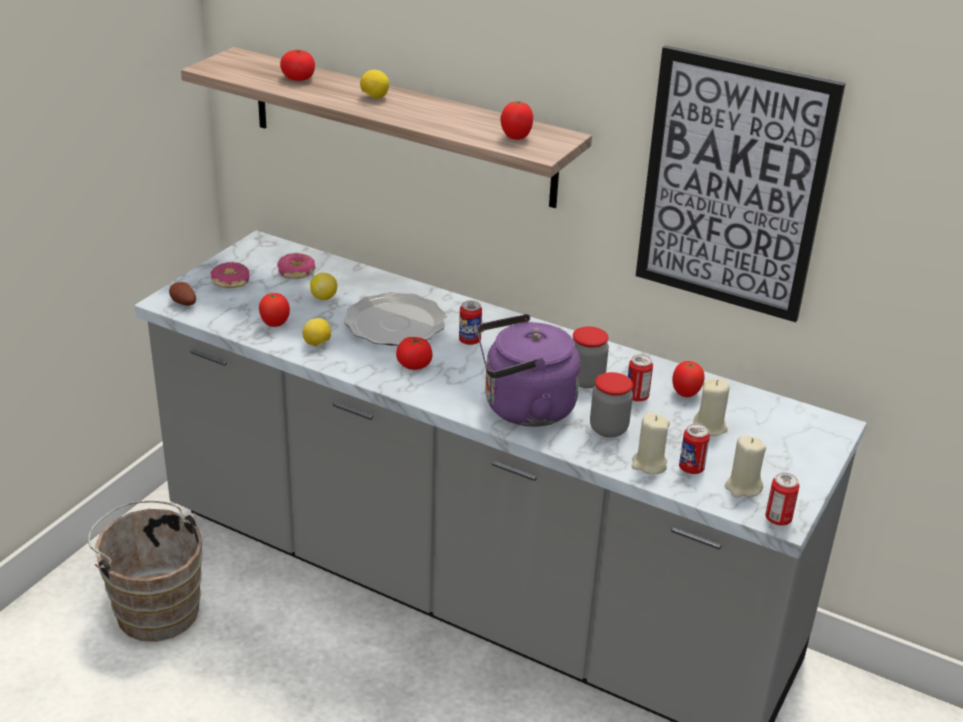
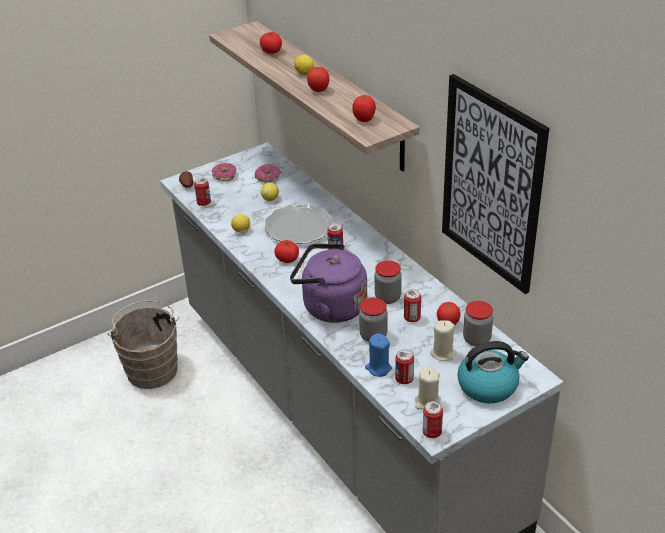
camera: 30 degrees right, 5 degrees up
(230, 321) = (204, 203): none -> can
(274, 324) = (227, 211): tomato -> tomato (318, 90)
(649, 464) = (378, 368): beige candle -> blue candle
(733, 402) = (476, 339): none -> jar
(793, 448) = (488, 385): none -> kettle

